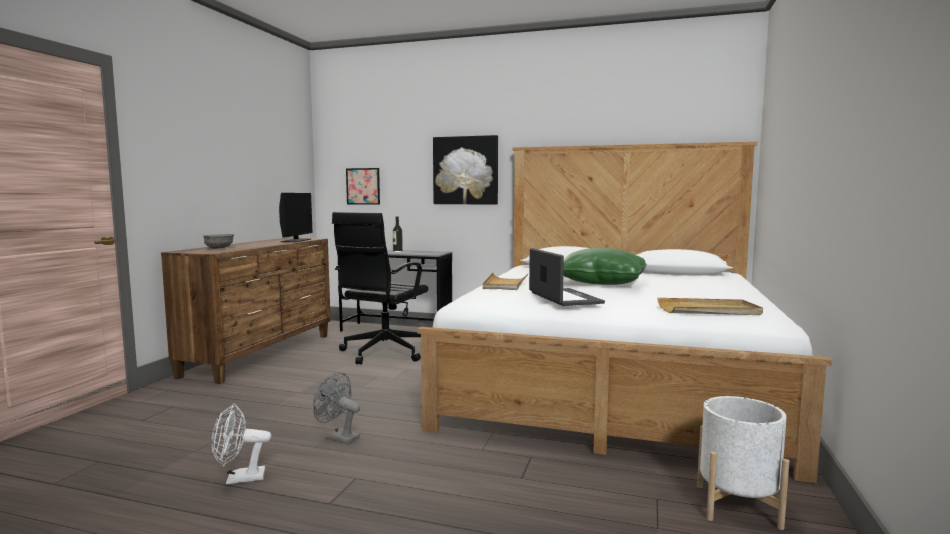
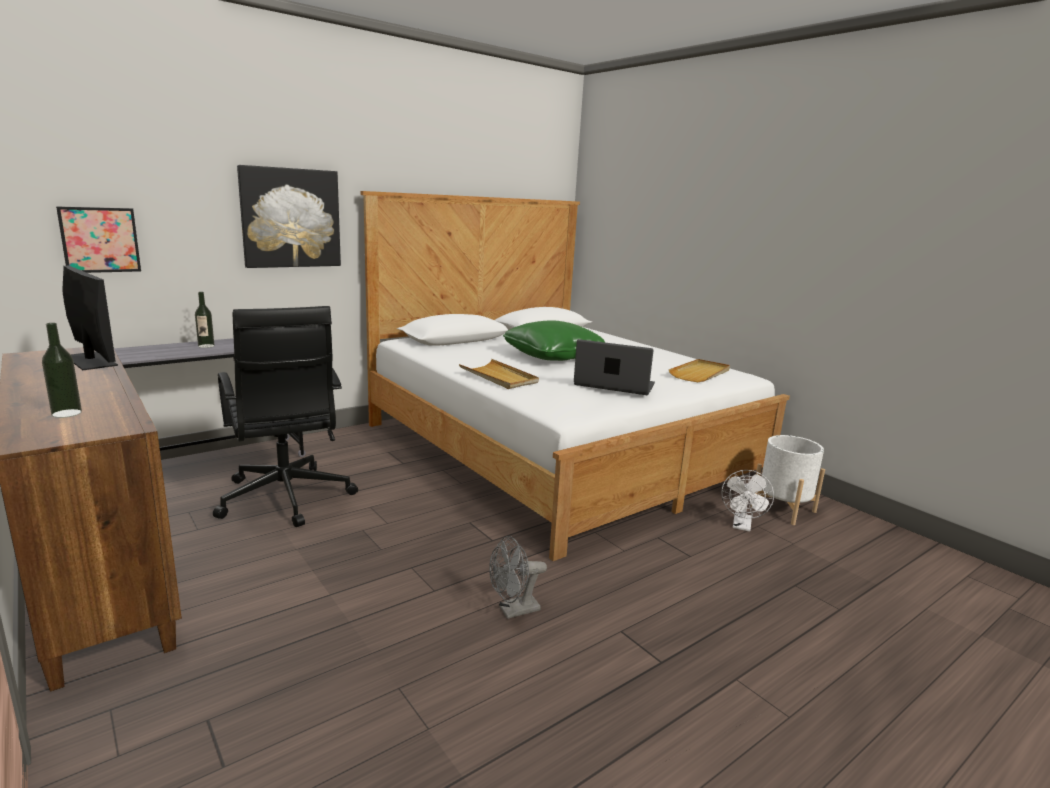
camera: 55 degrees left, 10 degrees up
(219, 248) = (66, 413): grey bowl -> bottle
(239, 479) = (554, 707): white fan -> white fan (742, 526)

